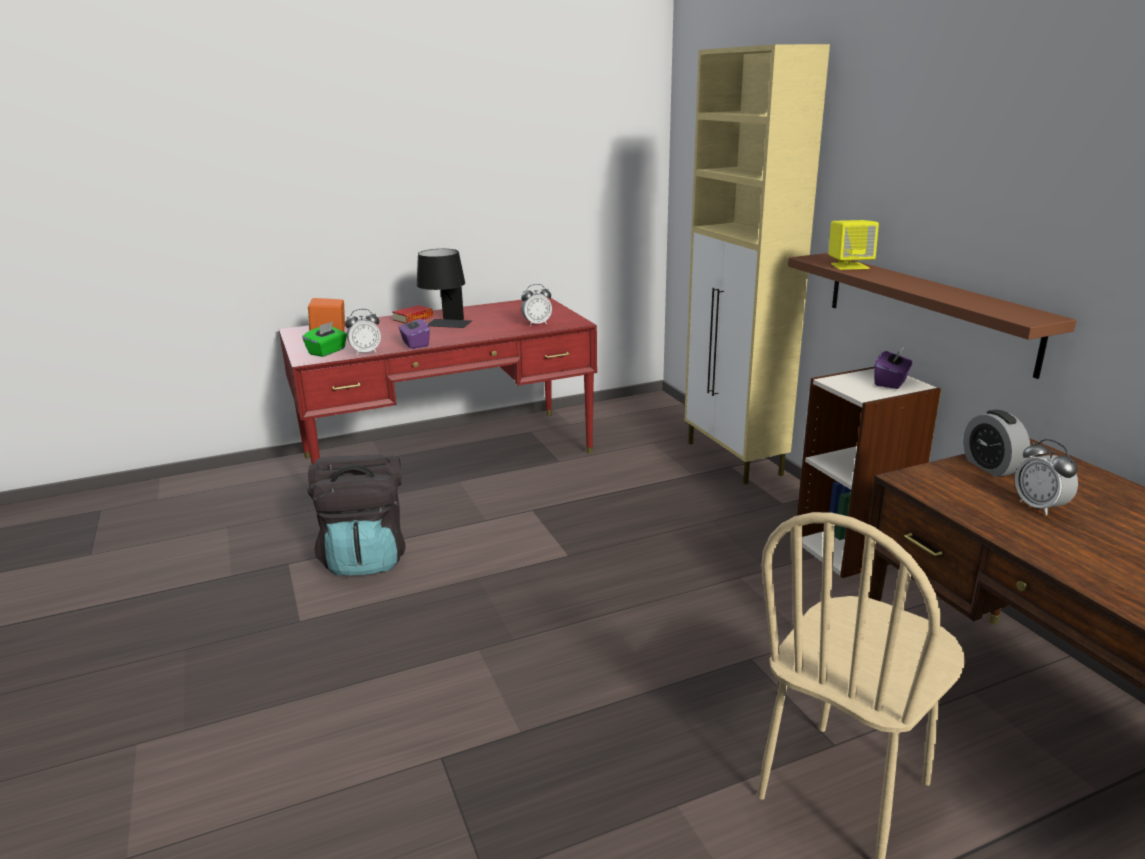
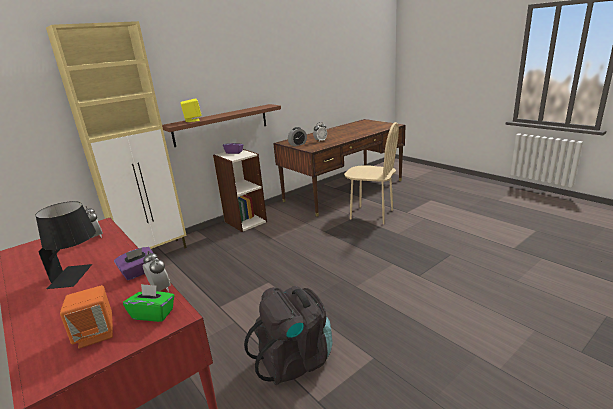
camera: 105 degrees left, 0 degrees up
(413, 318) = (35, 303): book -> none

